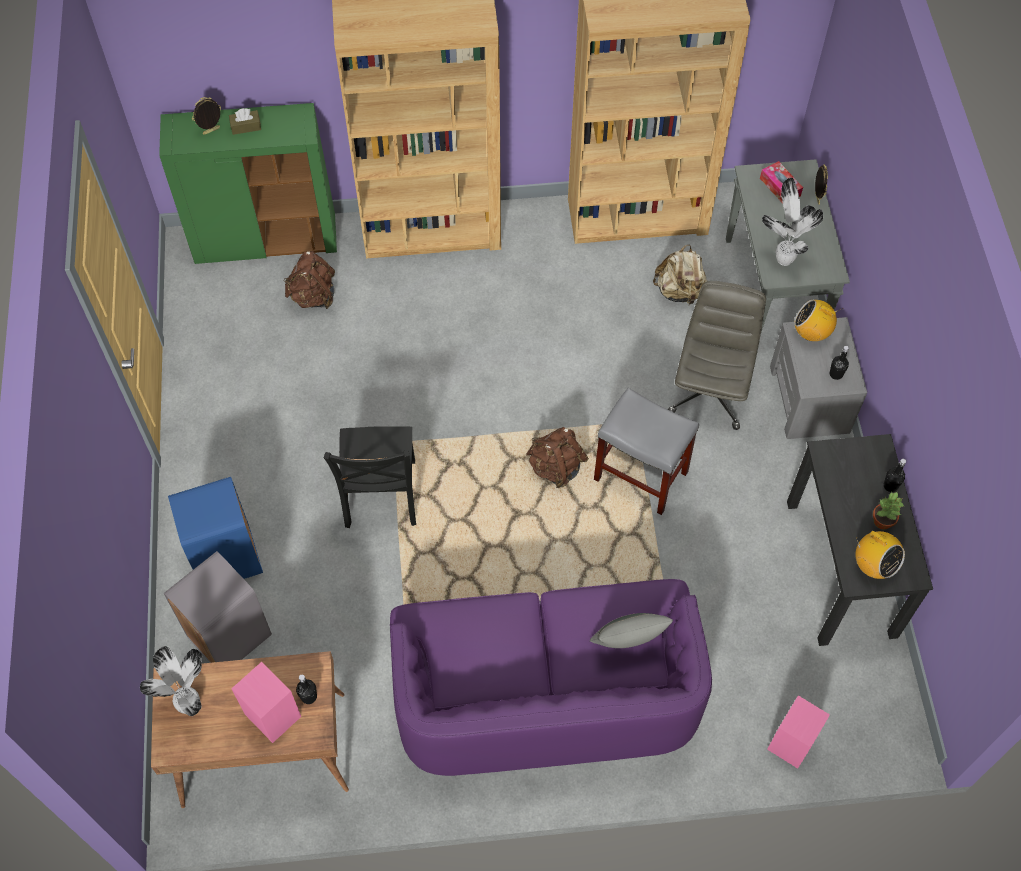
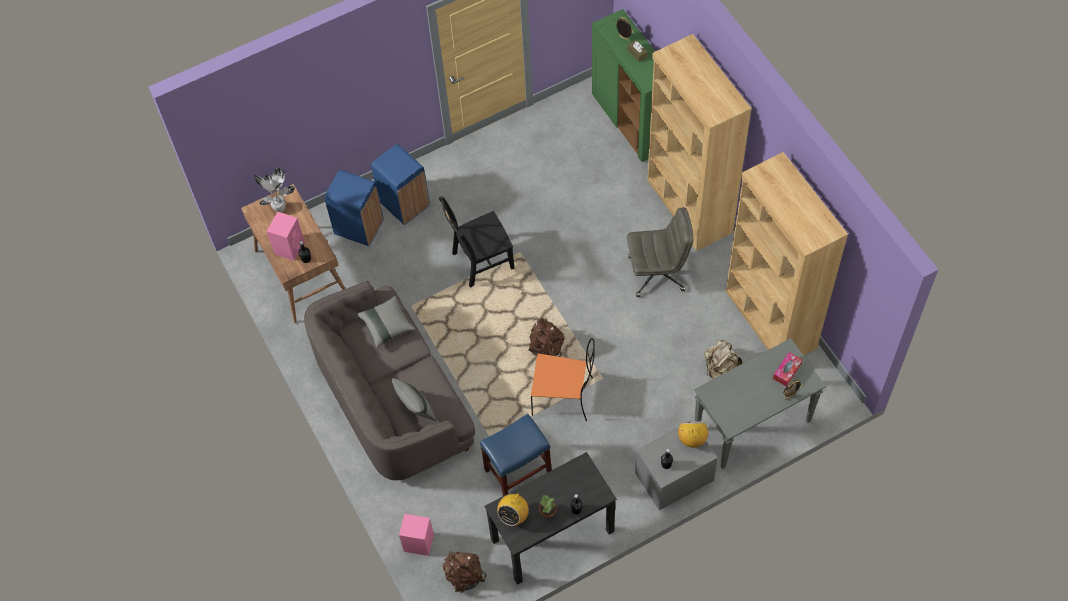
camera: 70 degrees right, 0 degrees up
(229, 636) = (359, 227): grey trash can -> blue trash can
(313, 296) = (603, 165): brown backpack -> brown backpack (464, 576)
(468, 633) = (387, 326): none -> grey pillow
(545, 695) = (392, 398): purple sofa -> grey sofa
(642, 475) = (564, 396): grey stool -> orange chair
(710, 391) = (648, 414): grey office chair -> grey office chair (657, 273)
(729, 573) = (518, 471): none -> blue stool
(783, 258) = (726, 393): potted plant -> none

